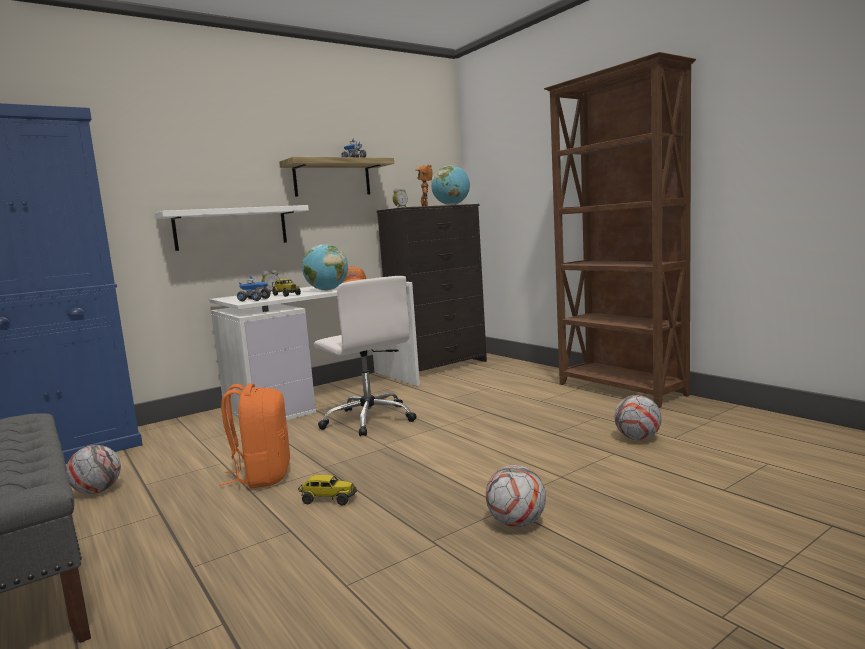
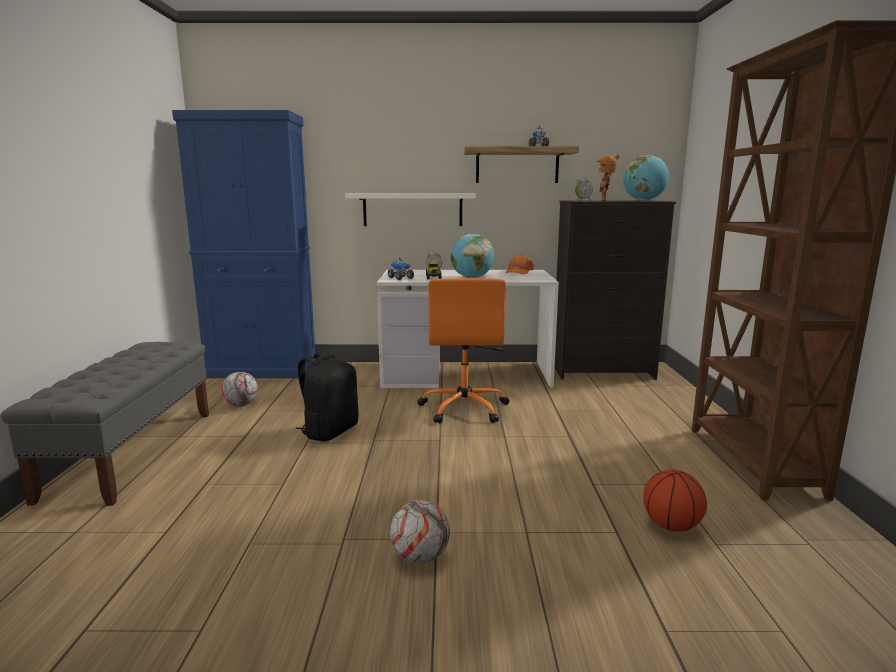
camera: 35 degrees right, 5 degrees up
(262, 476) = (329, 431): orange backpack -> black backpack
(328, 499) = (337, 469): toy truck -> none
(368, 419) = (464, 408): white office chair -> orange office chair
(637, 438) = (671, 526): football -> basketball

